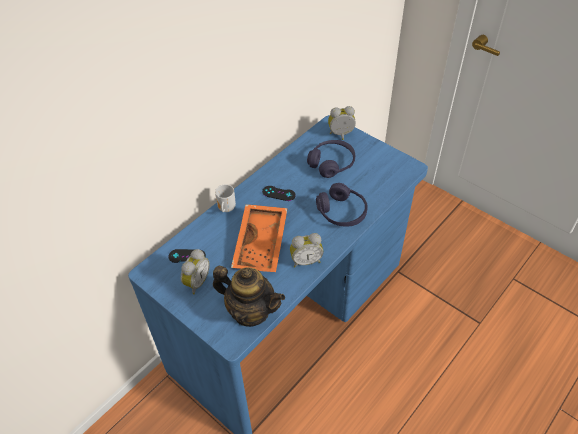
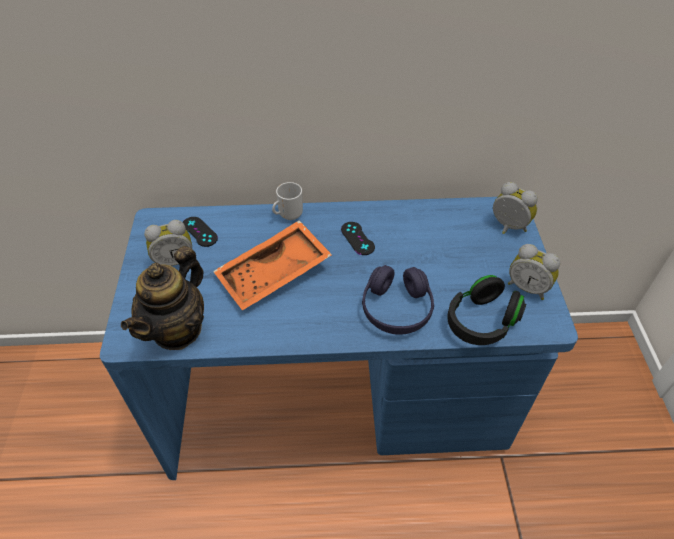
camera: 45 degrees right, 0 degrees up
(251, 311) = (177, 329): teapot -> teapot turned 45 degrees clockwise
(306, 260) = (292, 326): alarm clock -> alarm clock (527, 287)
(331, 163) = (455, 249): purple headphones -> none
(383, 188) = (481, 321): none -> black headphones

